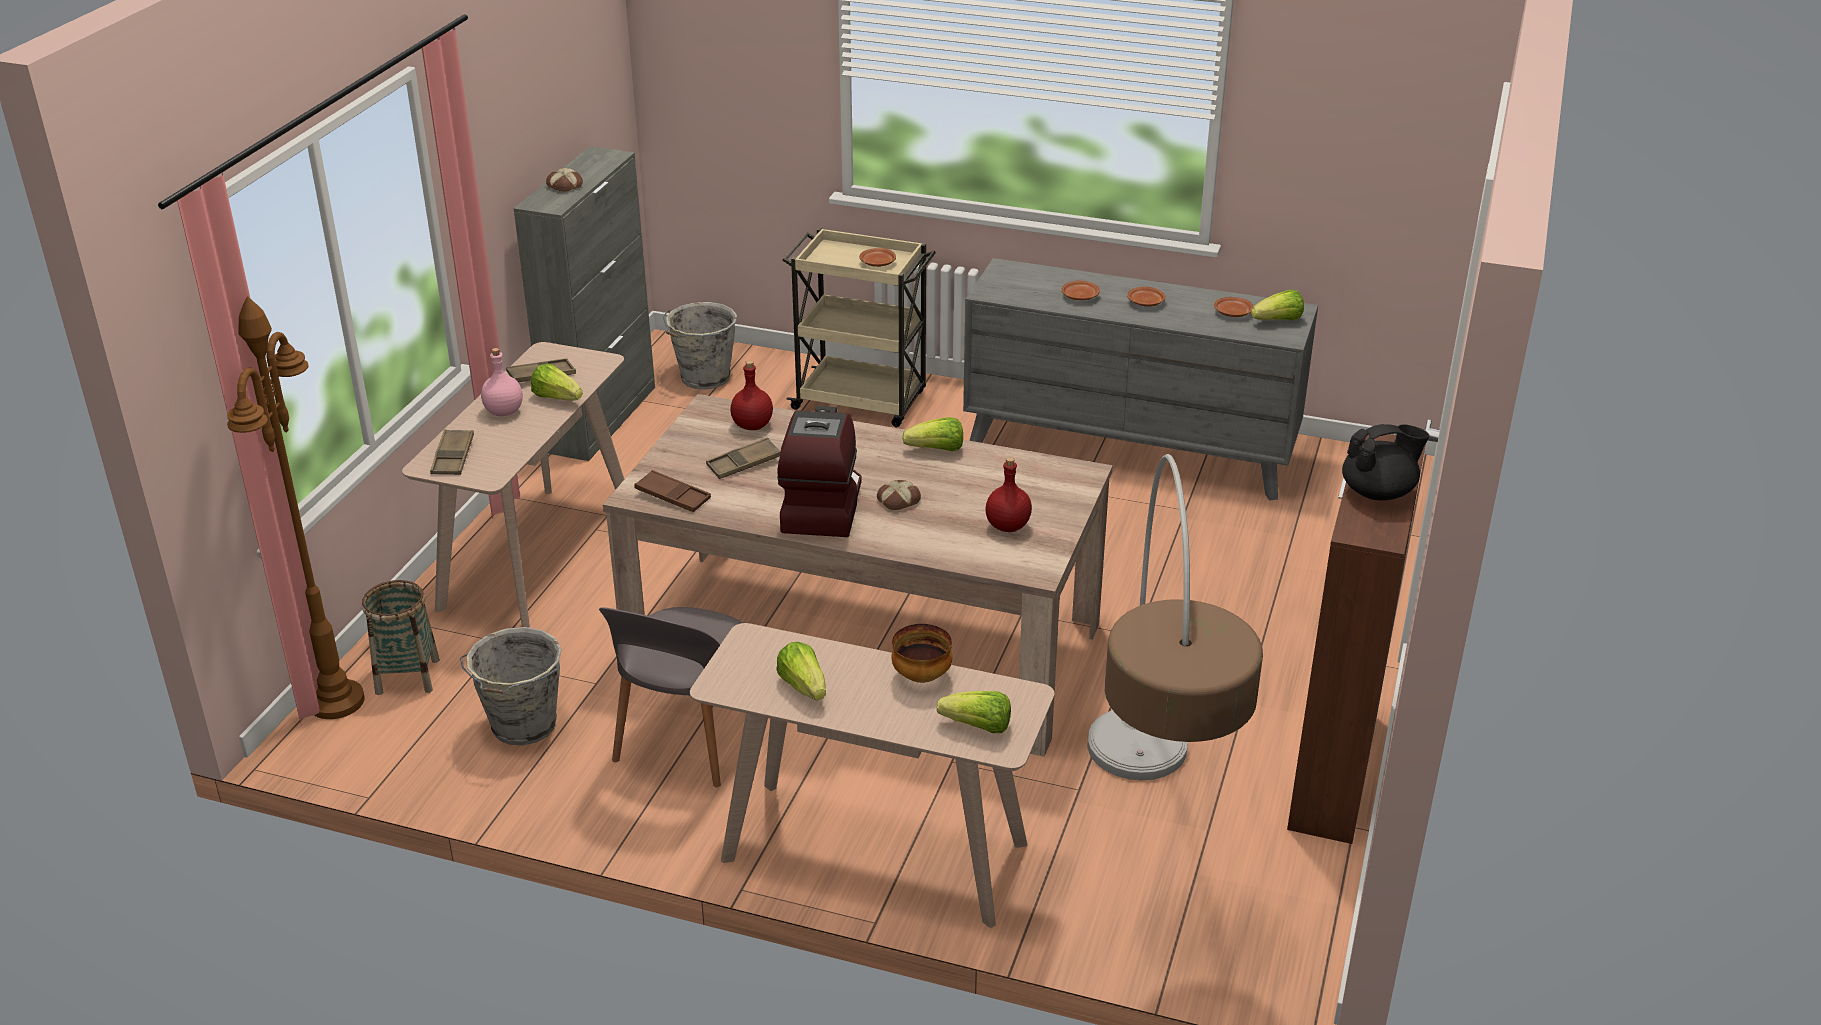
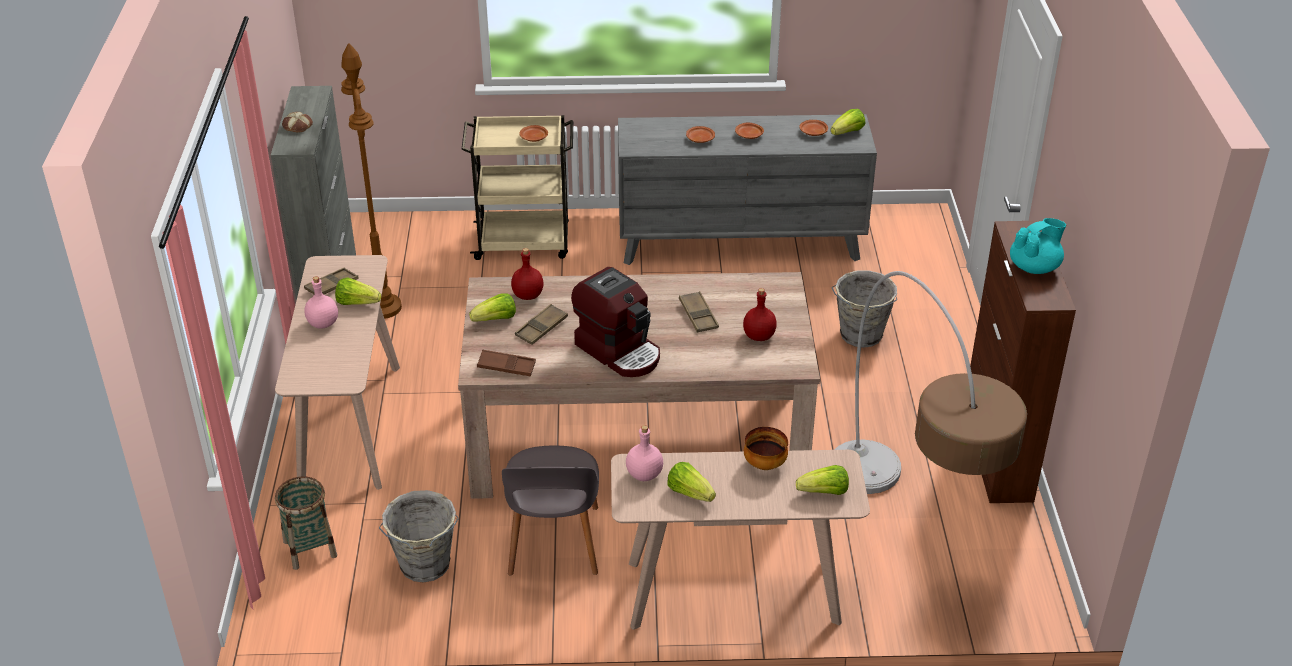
camera: 20 degrees left, 5 degrees up
(336, 701) = (266, 583): brown floor lamp -> brown floor lamp (383, 307)
(453, 457) = (309, 371): brown tray -> brown tray (698, 315)
(703, 378) = (391, 248): grey bucket -> grey bucket (860, 335)
(761, 653) = (644, 475): none -> pink bottle
(820, 507) = (619, 351): coffee machine -> coffee machine turned 150 degrees clockwise
(898, 499) = (671, 332): bread -> none
(937, 450) = (673, 286): lettuce -> lettuce (496, 319)
(1379, 492) = (1035, 267): black teapot -> turquoise teapot

